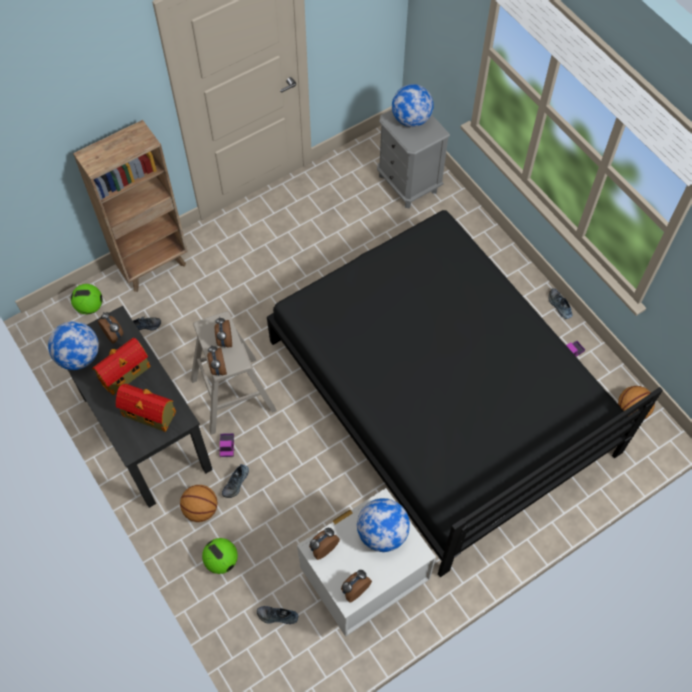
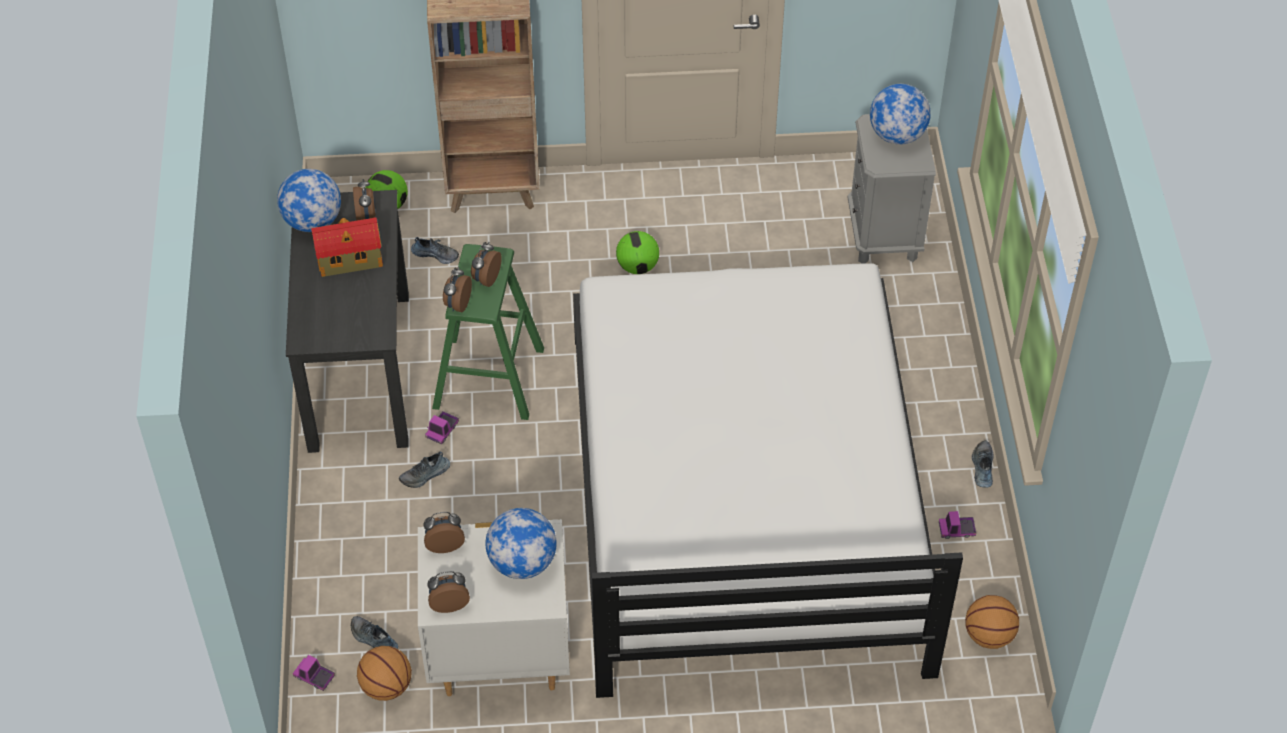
camera: 30 degrees right, 10 degrees down
(150, 414) = (348, 315): toy house -> none
(201, 509) = (366, 483): basketball -> basketball (387, 686)
(221, 560) = (351, 548): football -> football (637, 266)
(233, 395) = (489, 378): beige stool -> green stool
(256, 665) = (314, 677): none -> toy truck
(440, 397) = (744, 500): black bed -> white bed

